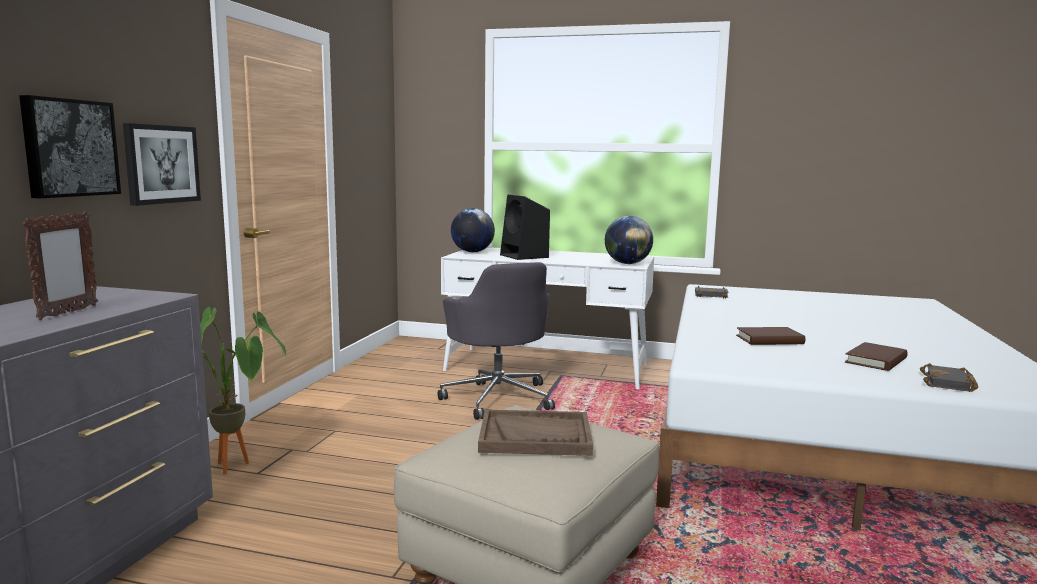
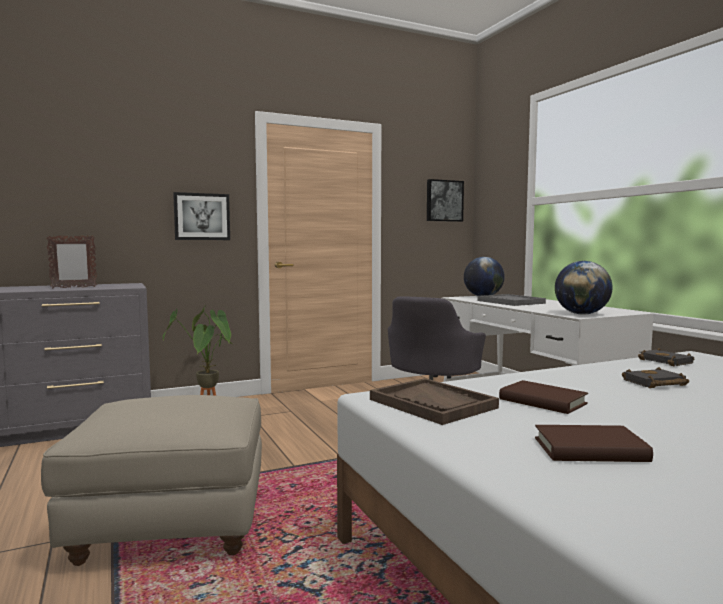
camera: 50 degrees right, 5 degrees down
(69, 148) = (134, 206): picture -> picture (444, 201)
(525, 256) = (510, 302): black speaker -> grey tray
(535, 436) = (161, 407): brown tray -> brown tray (433, 403)
(949, 383) = (581, 500): black book -> black book (654, 383)

